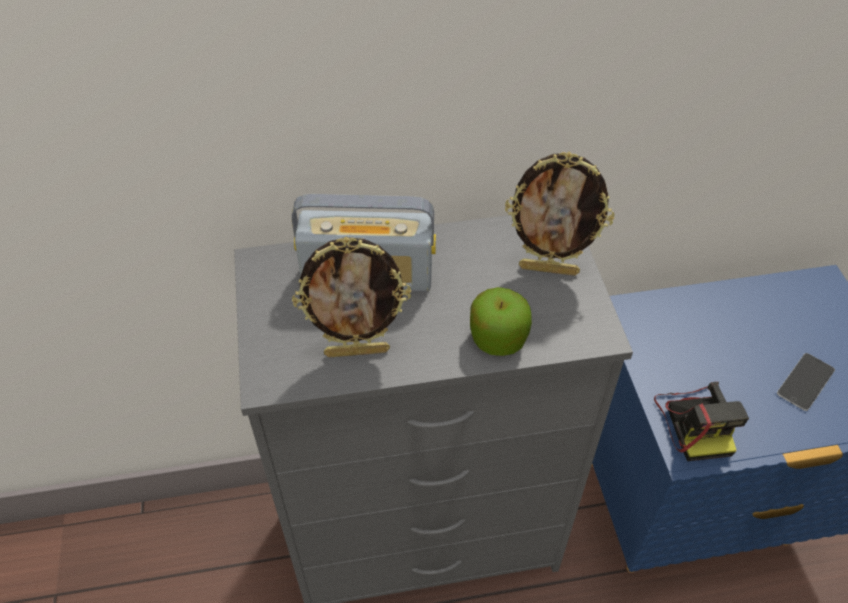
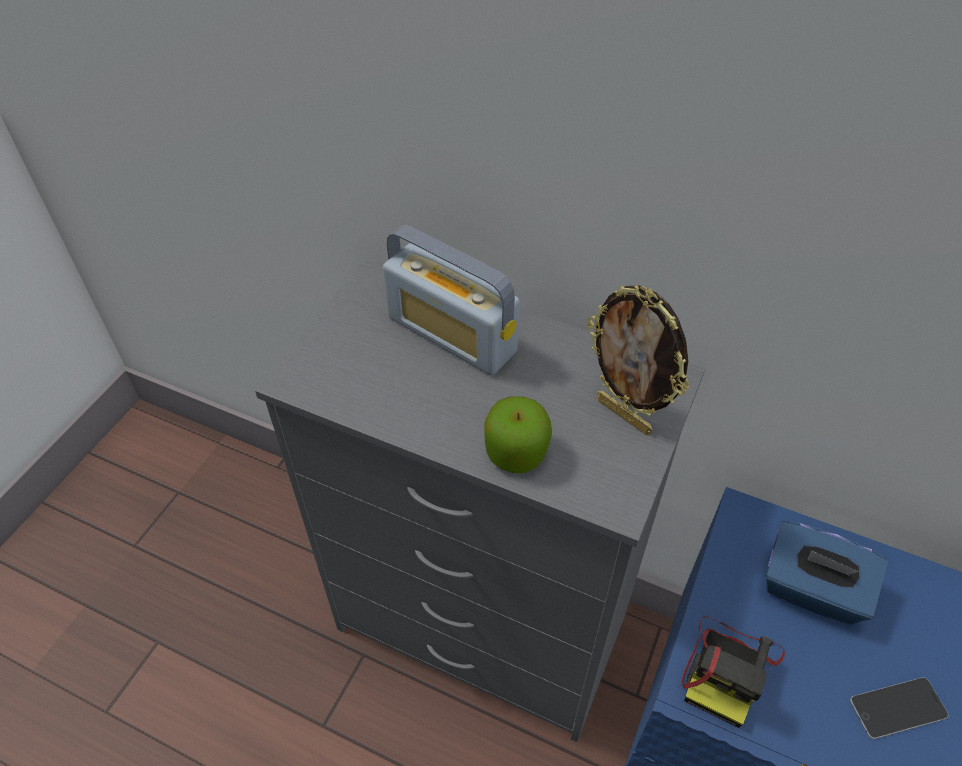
camera: 35 degrees right, 0 degrees up
(357, 351) = (384, 394): picture frame -> none
(703, 337) = (811, 590): none -> blue tissue box

